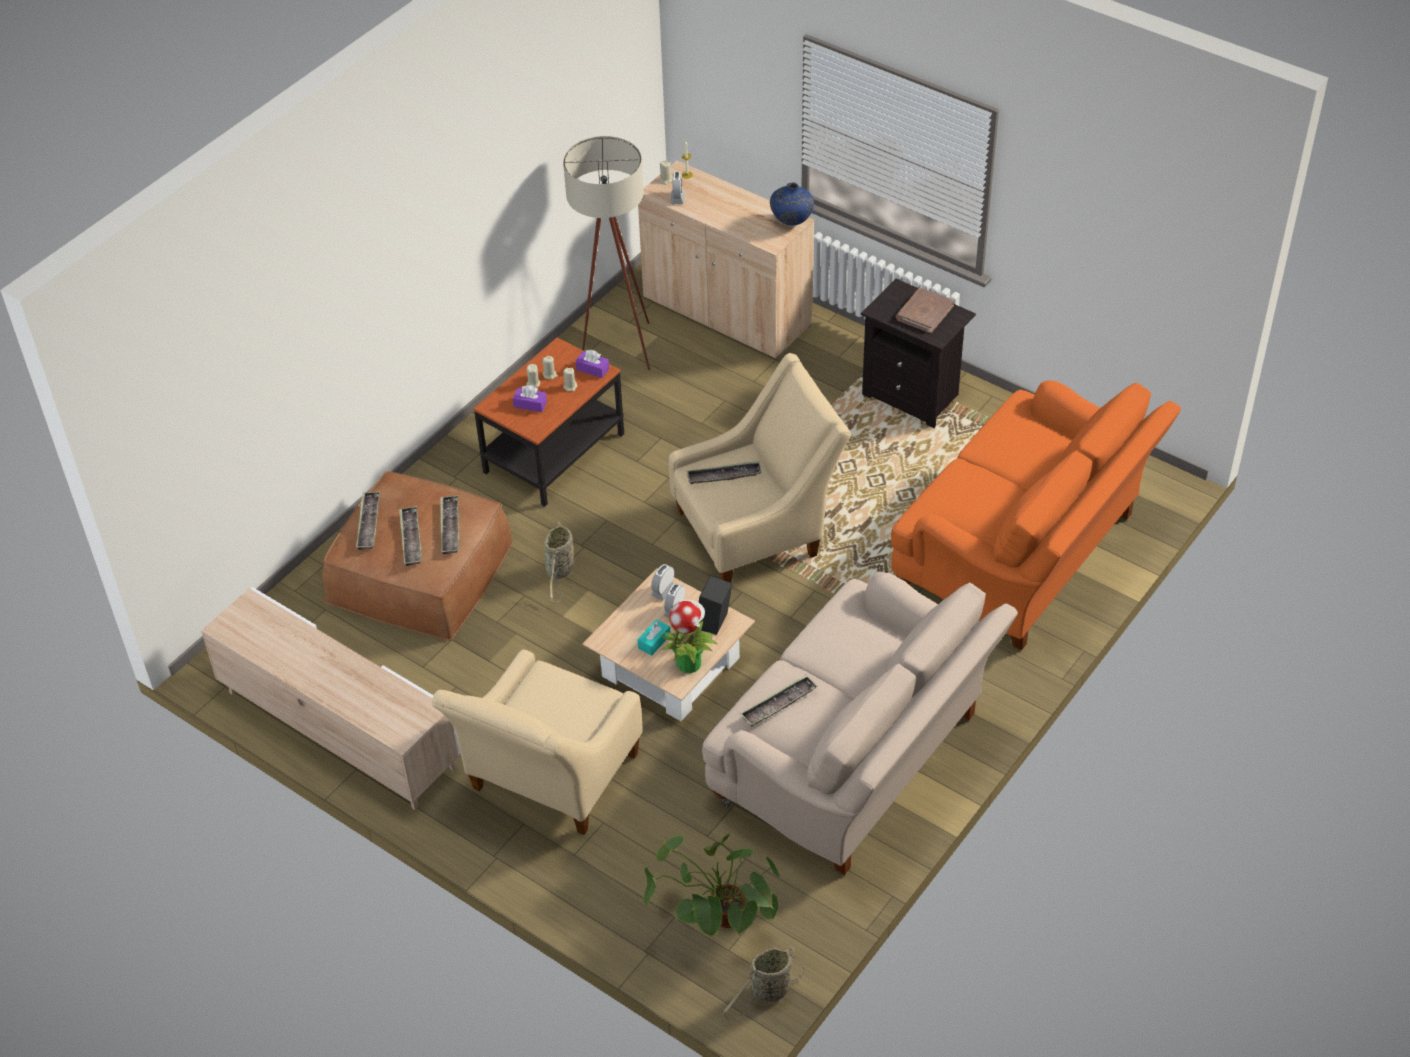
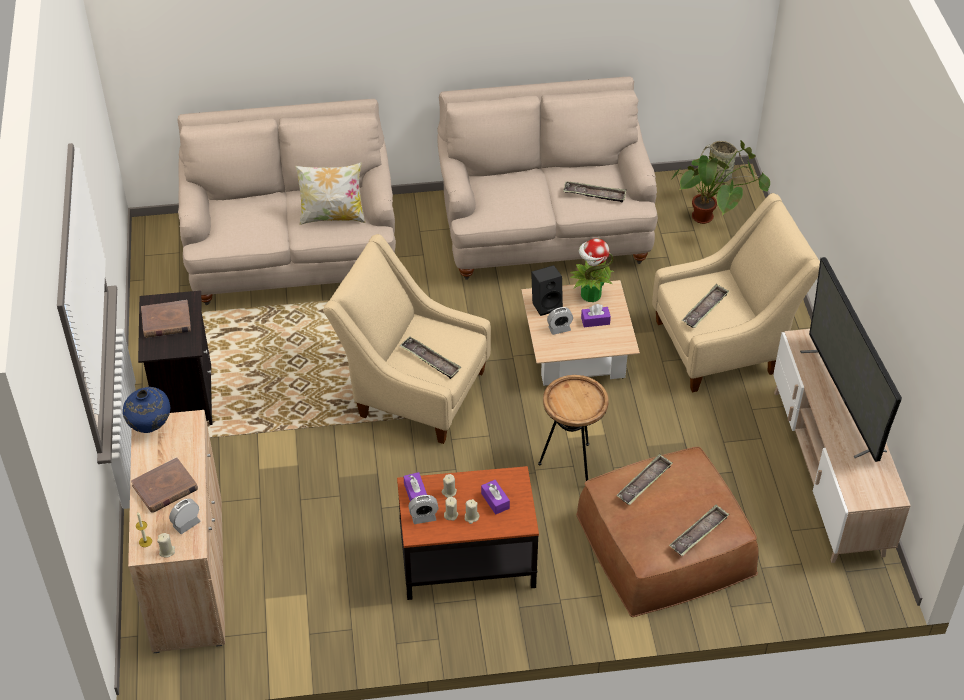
camera: 135 degrees left, 0 degrees up
(335, 680) = (842, 399): none -> television
(411, 539) = (681, 495): tray -> tray (705, 309)
(559, 572) = (571, 465): basket -> brown side table
(617, 348) = (307, 614): beige floor lamp -> none
(654, 641) = (595, 321): turquoise tissue box -> purple tissue box
(663, 591) = (551, 345): alarm clock -> alarm clock (423, 517)
(723, 203) = (165, 488): none -> brown book
(964, 499) = (332, 216): none -> pillow
(1024, 556) = (293, 255): orange sofa -> beige sofa

